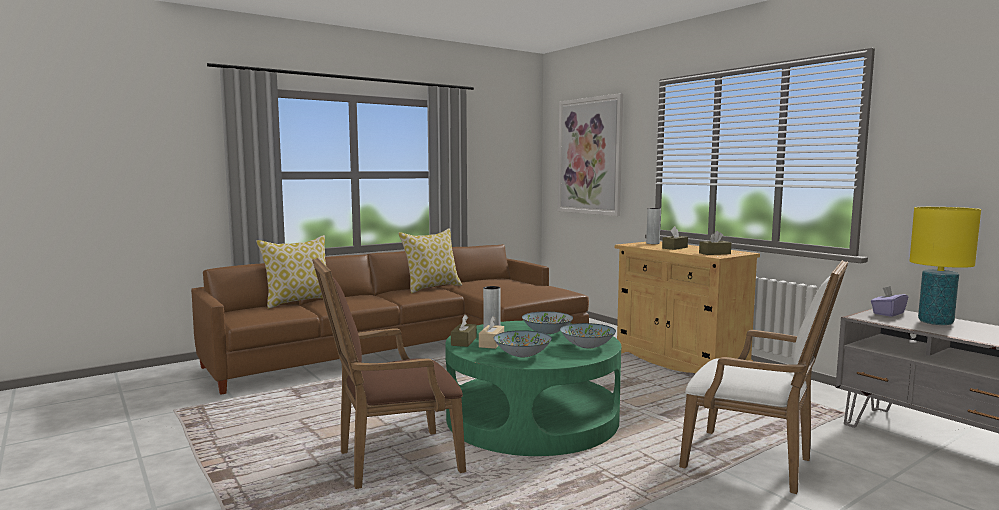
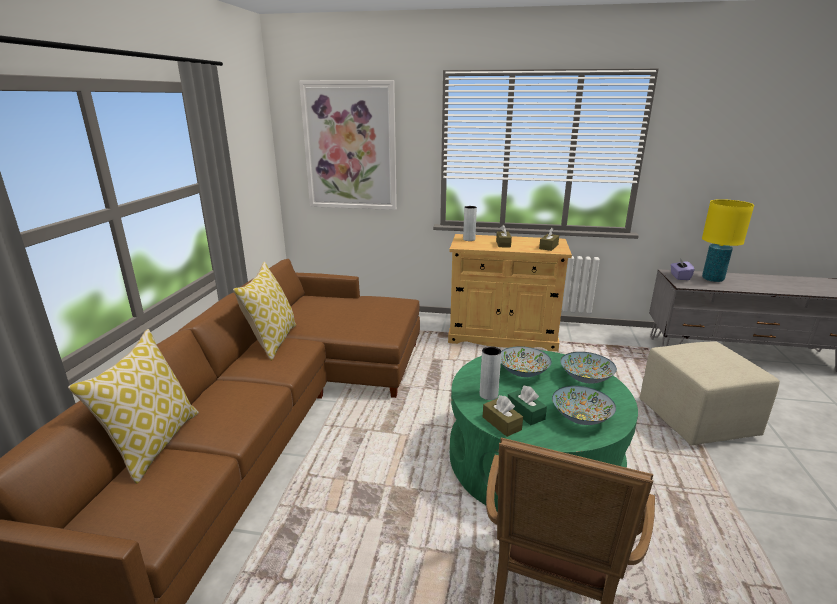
camera: 45 degrees left, 15 degrees up
(491, 343) = (525, 413): beige tissue box -> green tissue box
(756, 463) = (697, 420): white armchair -> beige ottoman

